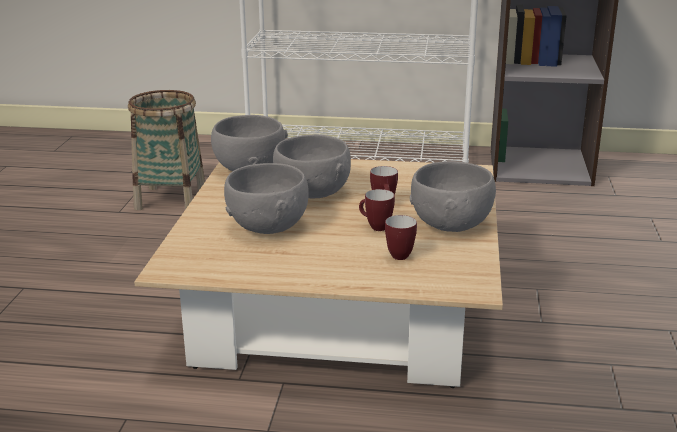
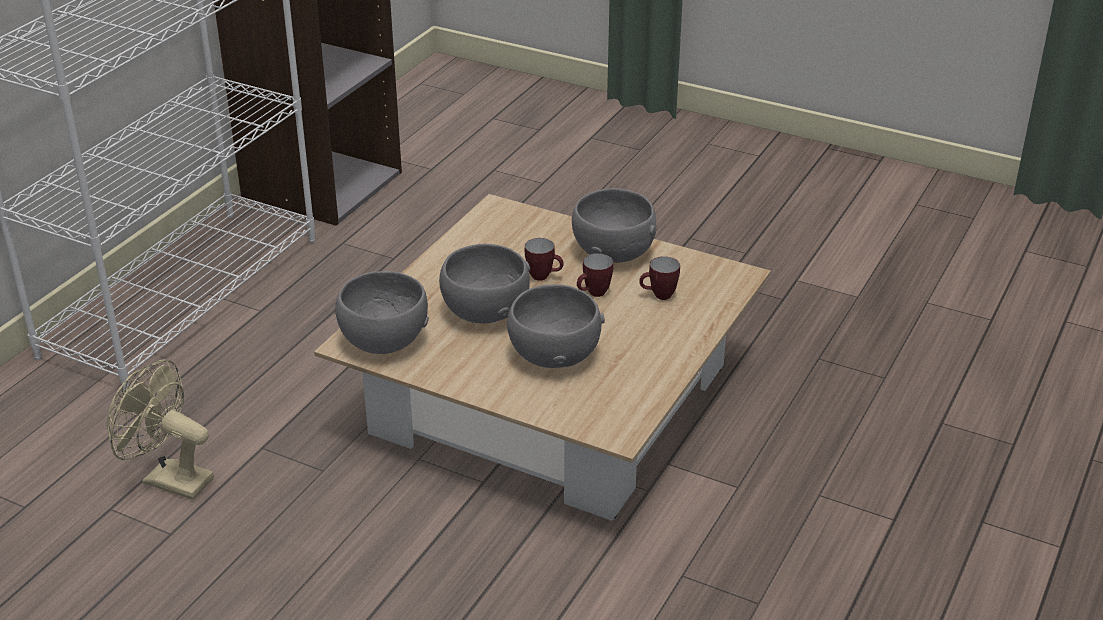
camera: 70 degrees left, 10 degrees up
(170, 199) = (168, 479): basket -> beige fan

